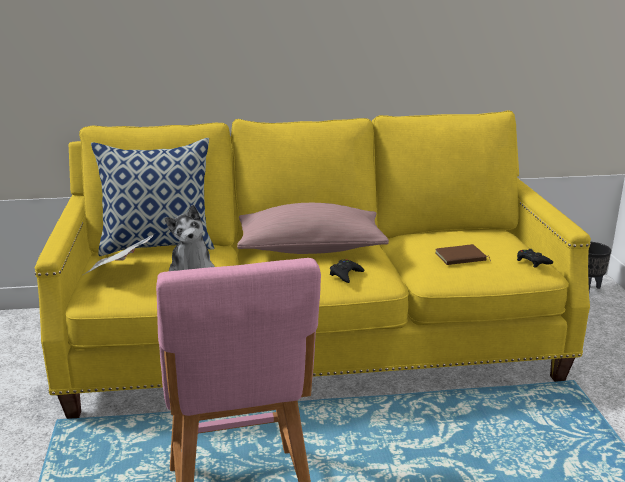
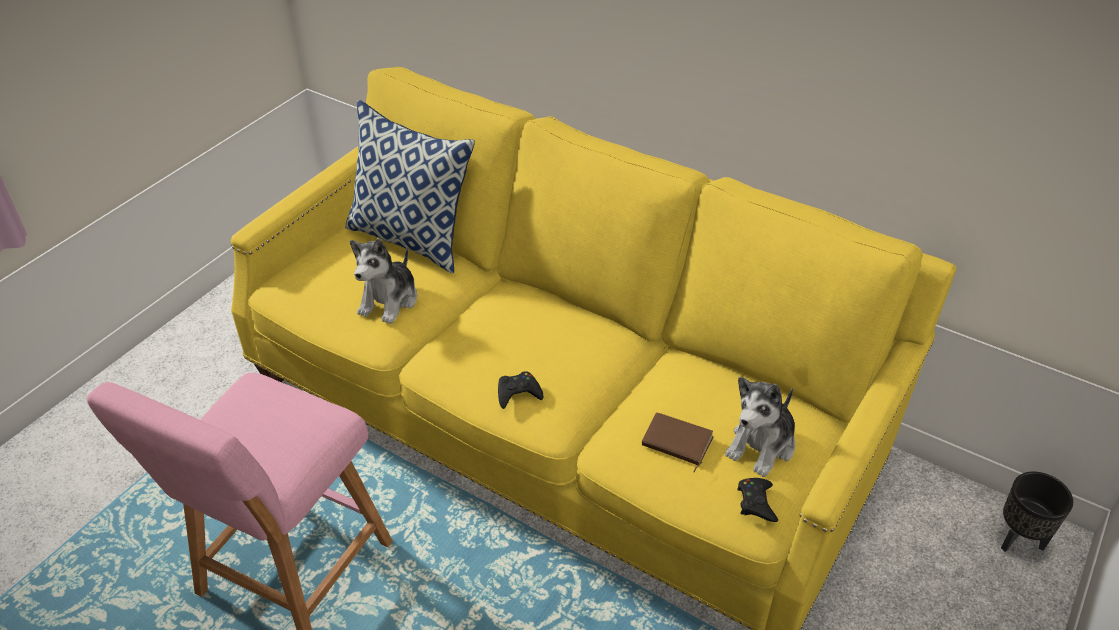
camera: 40 degrees right, 20 degrees up
(120, 273) = (331, 267): newspaper -> none
(310, 249) = (542, 327): pink pillow -> none
(497, 245) = (762, 445): none -> plush toy

